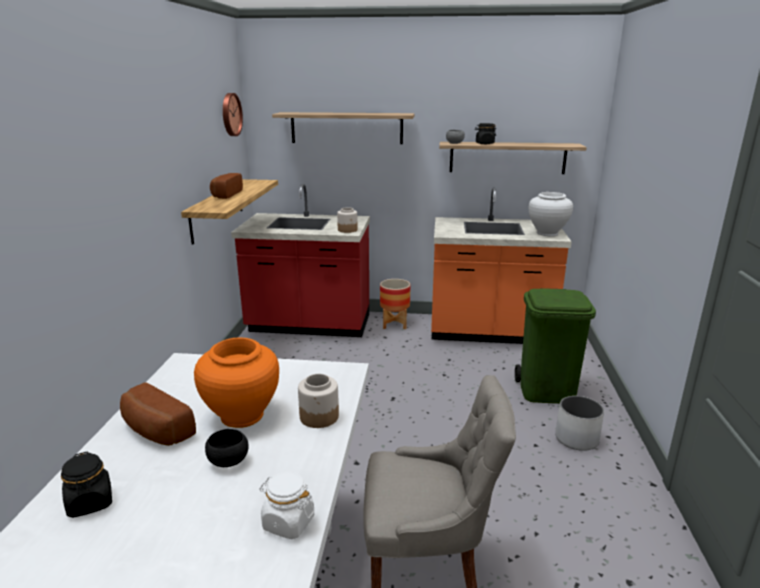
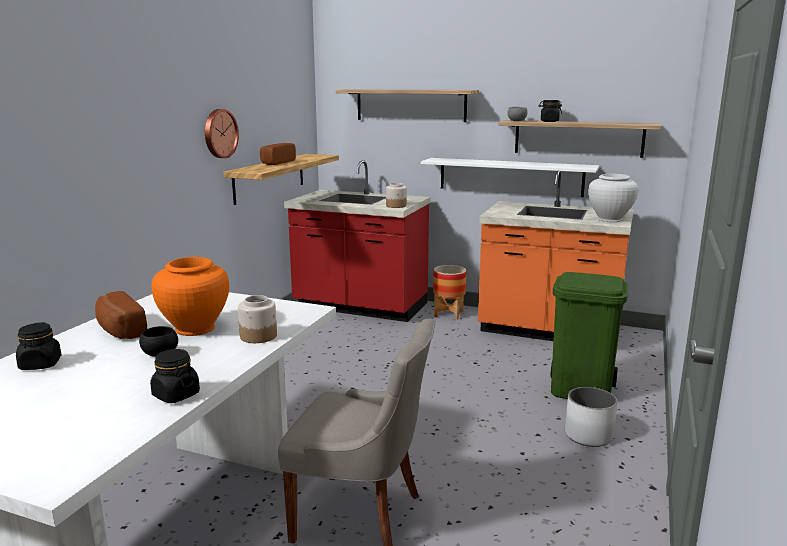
camera: 15 degrees right, 5 degrees down
(230, 114) = (295, 89): wall clock -> wall clock (219, 133)
(288, 522) = (175, 395): white jar -> black jar
(445, 194) = (510, 177): none -> white shelf

